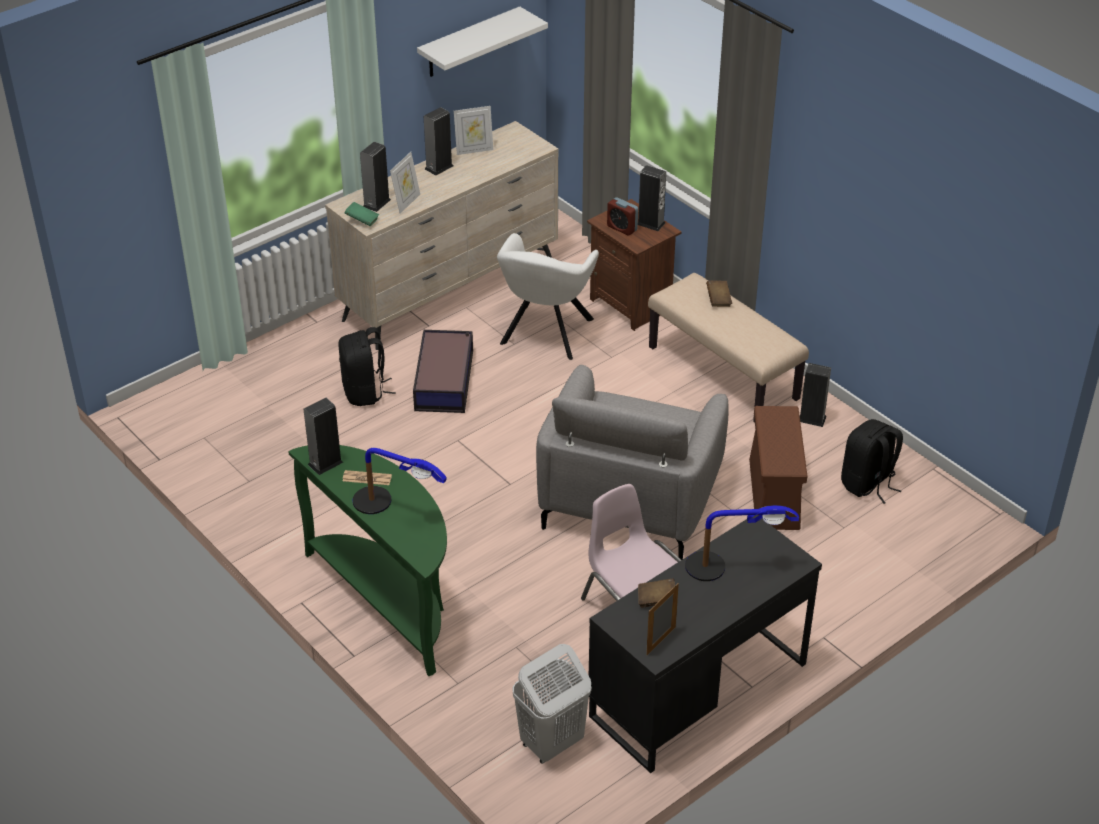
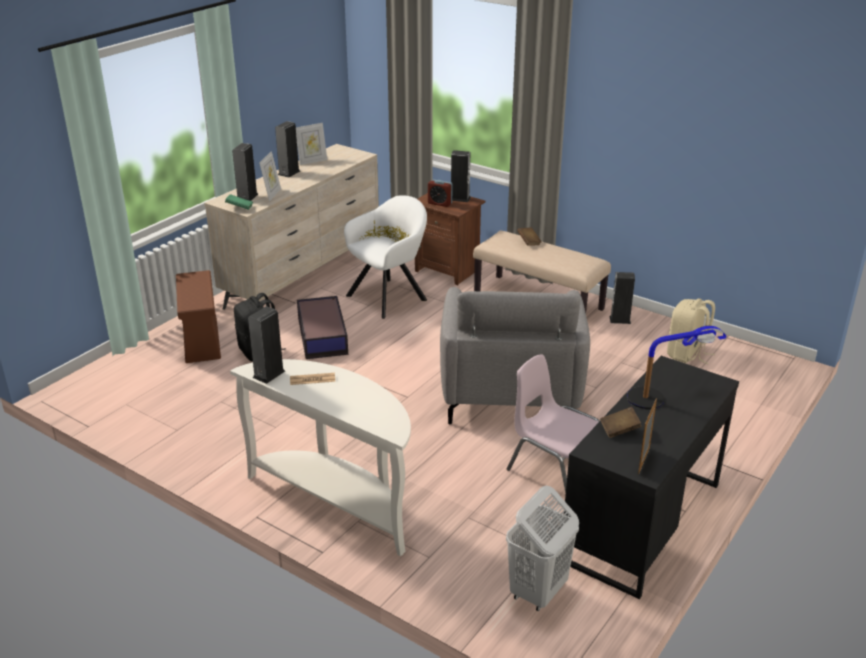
camera: 15 degrees left, 10 degrees down
(389, 600) = (338, 500): green console table -> white console table
(390, 507) = (344, 397): table lamp -> none
(469, 43) = (298, 79): white shelf -> none
(544, 334) = (390, 296): white armchair -> white armchair turned 135 degrees counterclockwise
(774, 495) = (621, 372): brown storage box -> brown storage box (202, 341)
(868, 484) = (686, 354): black backpack -> beige backpack

